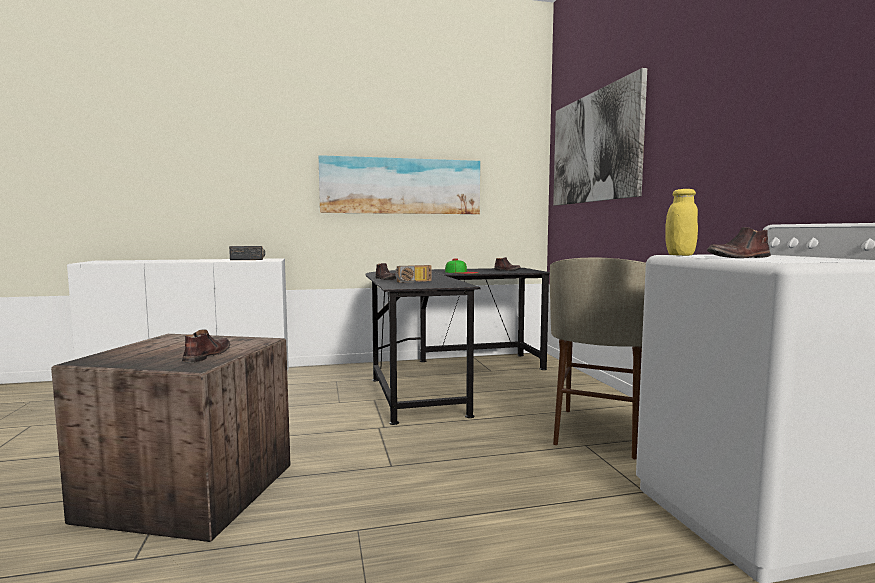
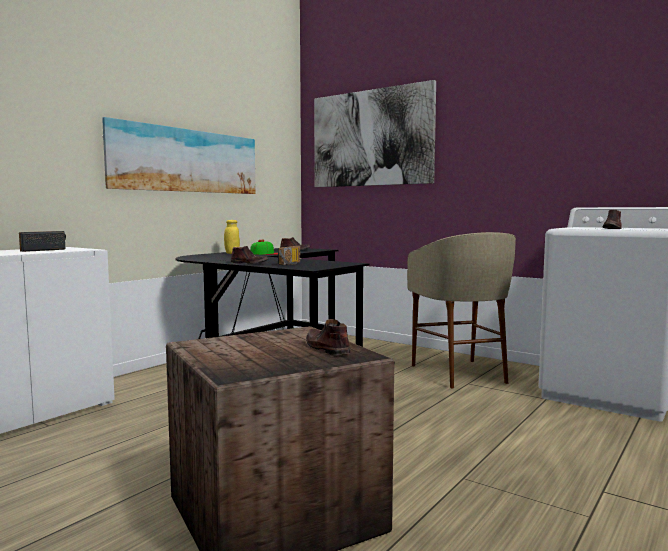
camera: 40 degrees left, 0 degrees up
(680, 255) = (568, 228): yellow jar -> yellow jar (232, 253)

